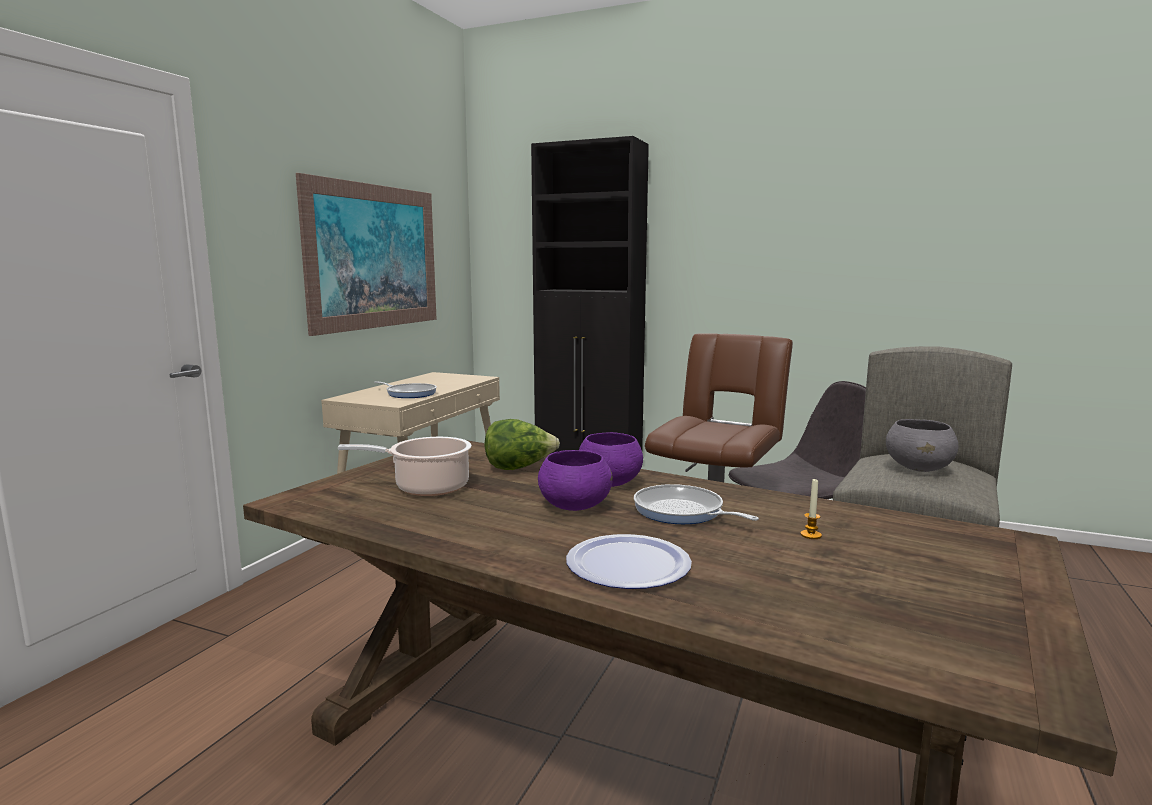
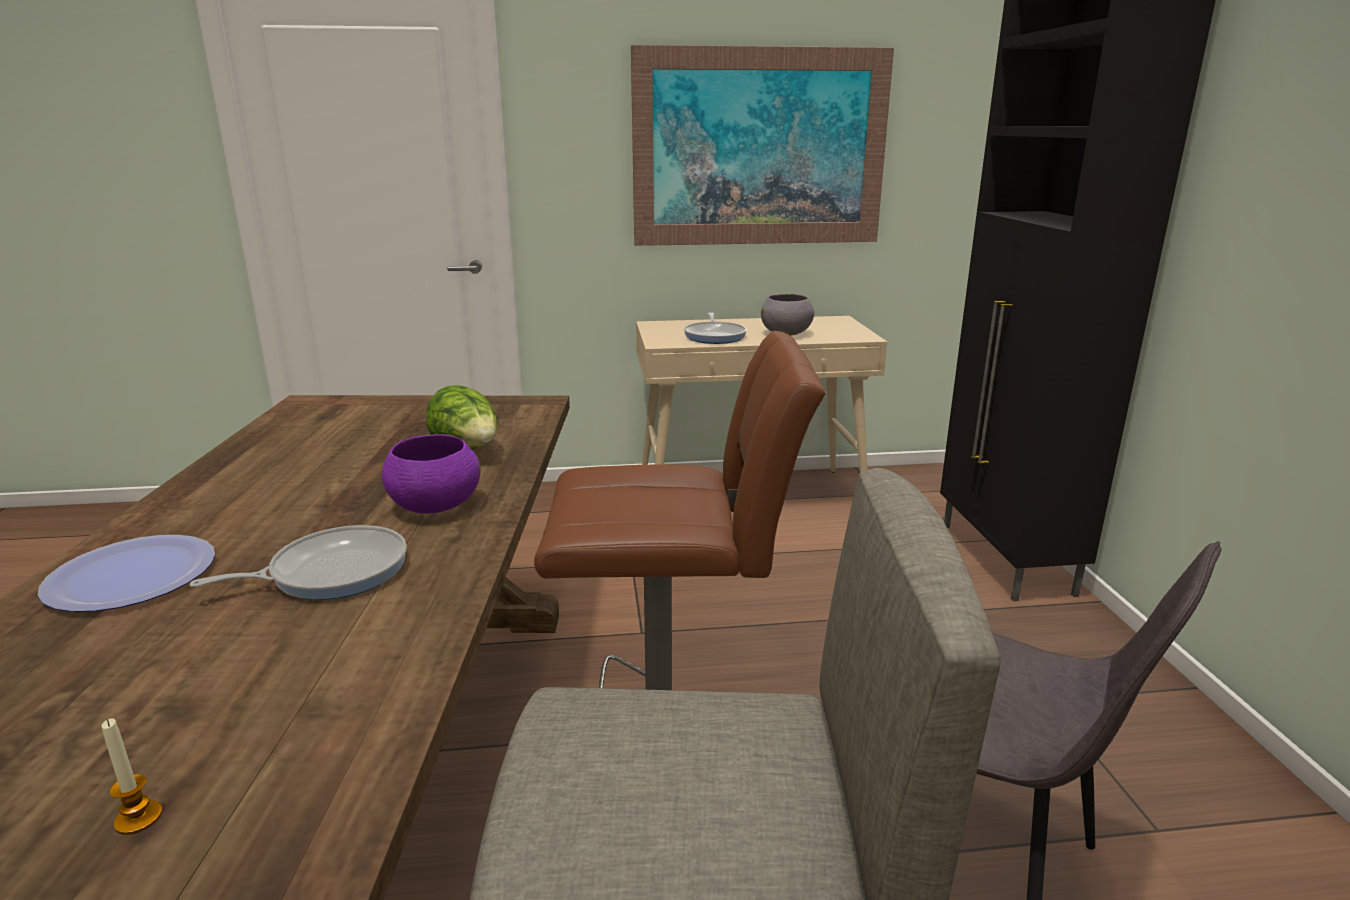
camera: 60 degrees right, 10 degrees up
(426, 487) = (367, 434): cooking pot -> none
(574, 506) = (330, 508): purple bowl -> none
(682, 512) = (332, 572): frying pan -> frying pan turned 45 degrees clockwise
(811, 535) = (252, 685): candle -> candle (138, 818)
(919, 468) = (676, 764): grey bowl -> grey bowl (786, 334)

